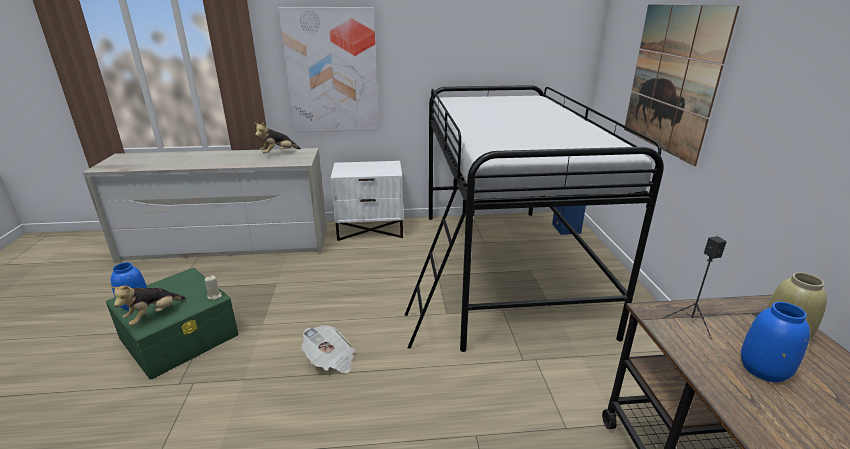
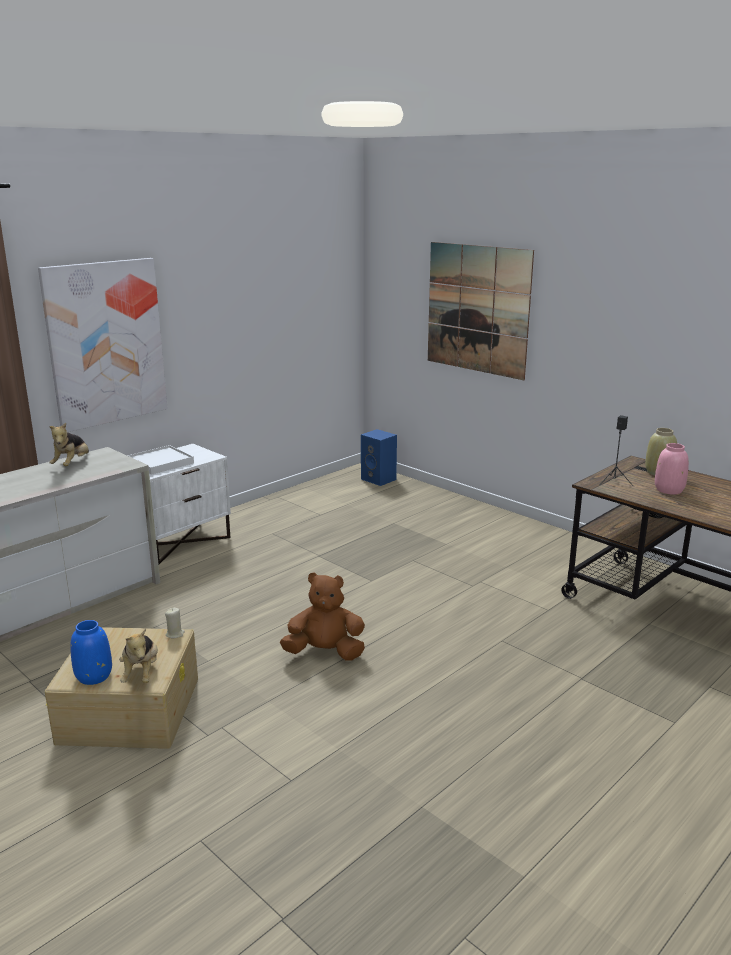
camera: 40 degrees left, 5 degrees down
(180, 336) = (130, 708): green storage box -> beige storage box
(330, 360) = (325, 653): newspaper -> brown plush toy
(358, 168) = (161, 462): none -> white tray
(502, 268) = (368, 529): black bed -> none
(763, 369) = (669, 490): blue vase -> pink vase

